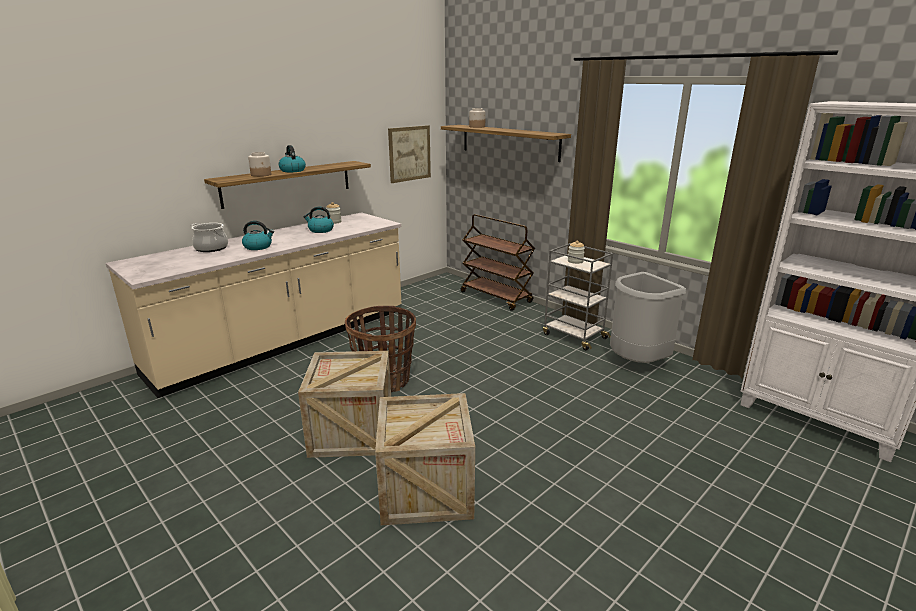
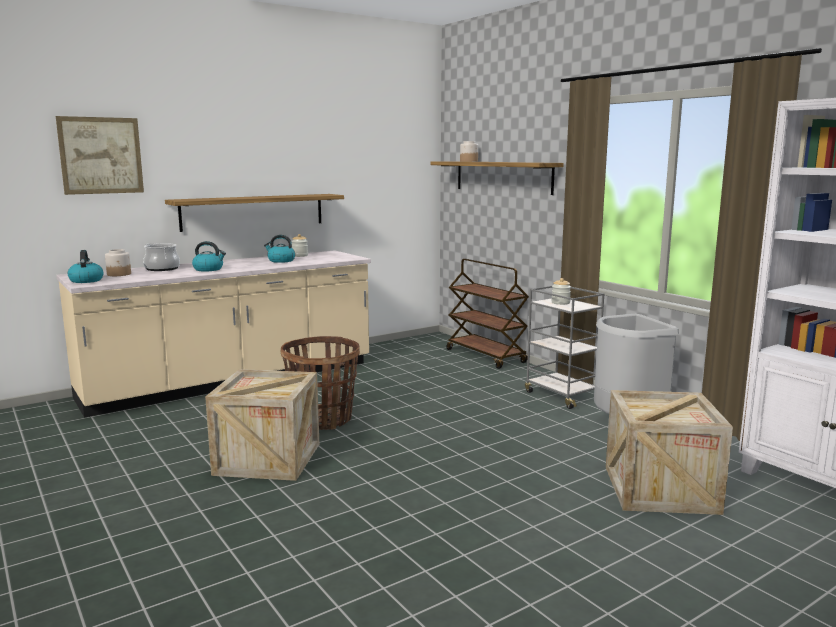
camera: 10 degrees right, 10 degrees down
(261, 175) = (223, 198): jar -> jar (119, 274)
(292, 170) = (257, 197): kettle -> kettle (86, 280)
(409, 153) = (395, 191): picture -> picture (101, 155)
(426, 489) = (324, 512): crate -> crate (660, 489)

